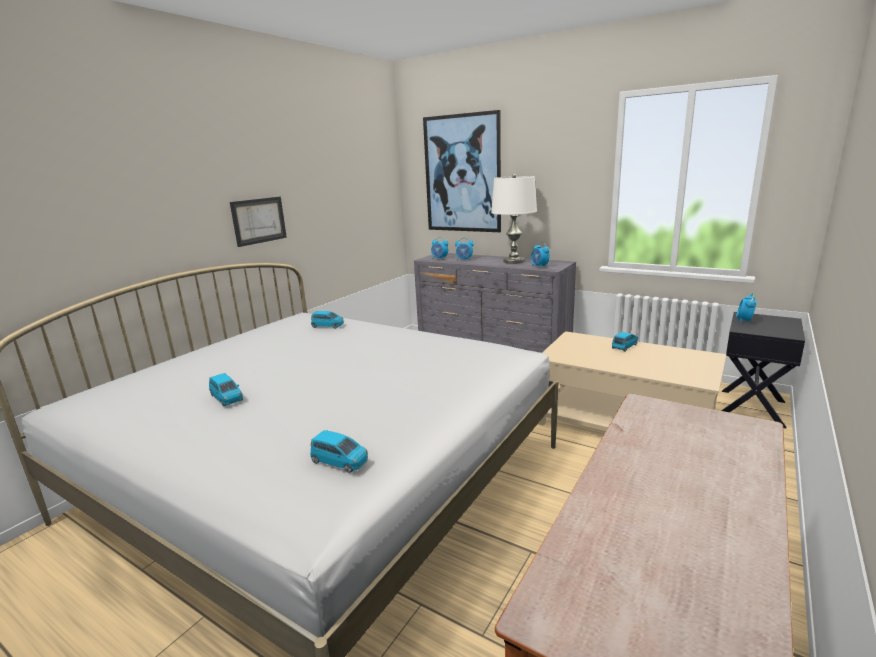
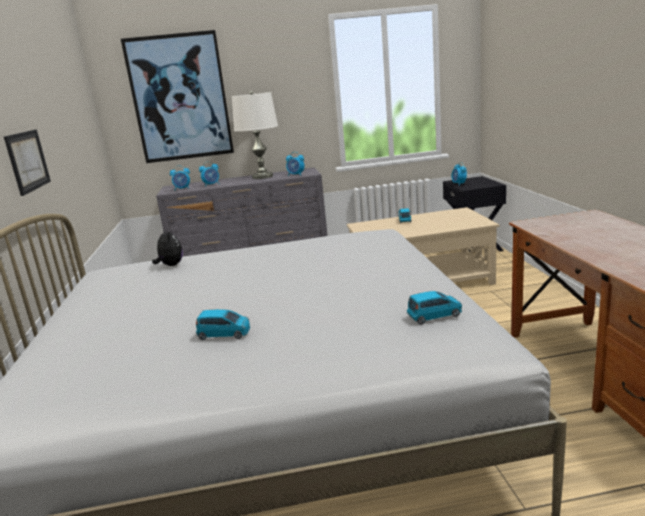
camera: 40 degrees left, 0 degrees up
(328, 326) = (170, 265): blue toy car -> plush toy

